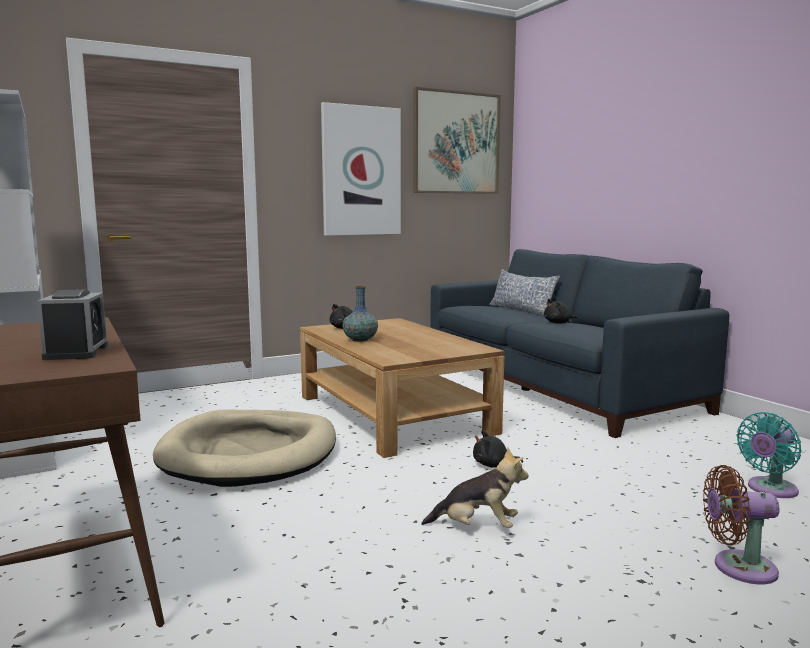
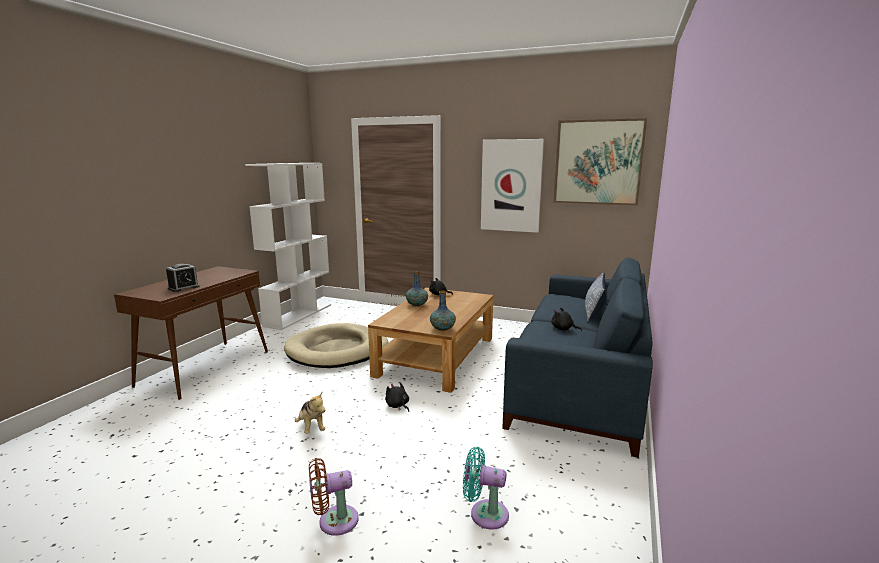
camera: 50 degrees right, 5 degrees up
(471, 348) = (442, 329): none -> vase
(738, 567) = (334, 521): brown fan -> brown fan turned 75 degrees counterclockwise

